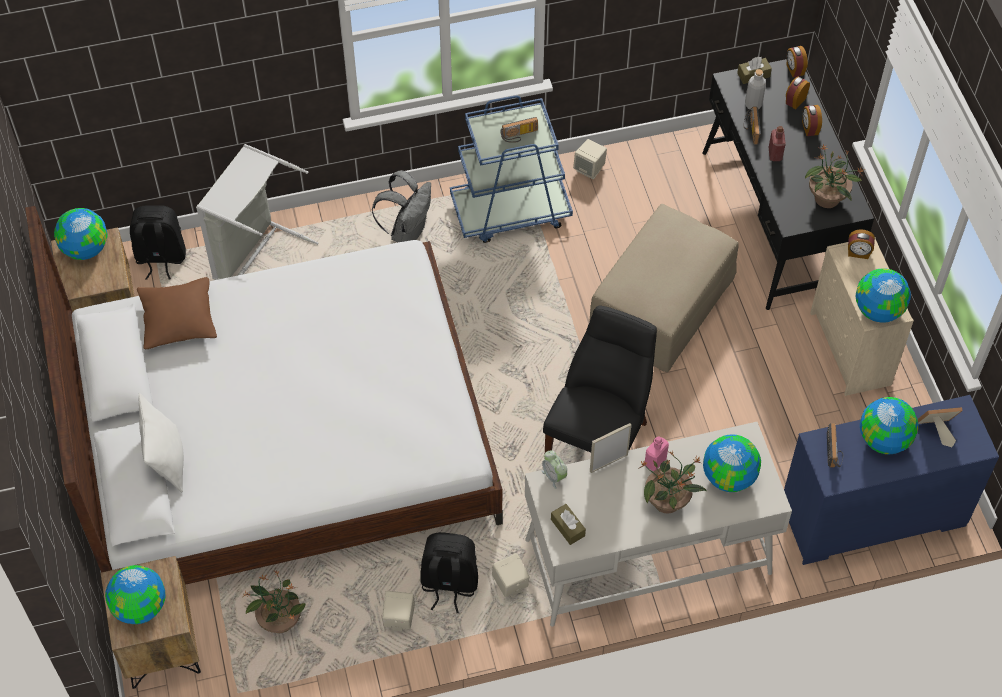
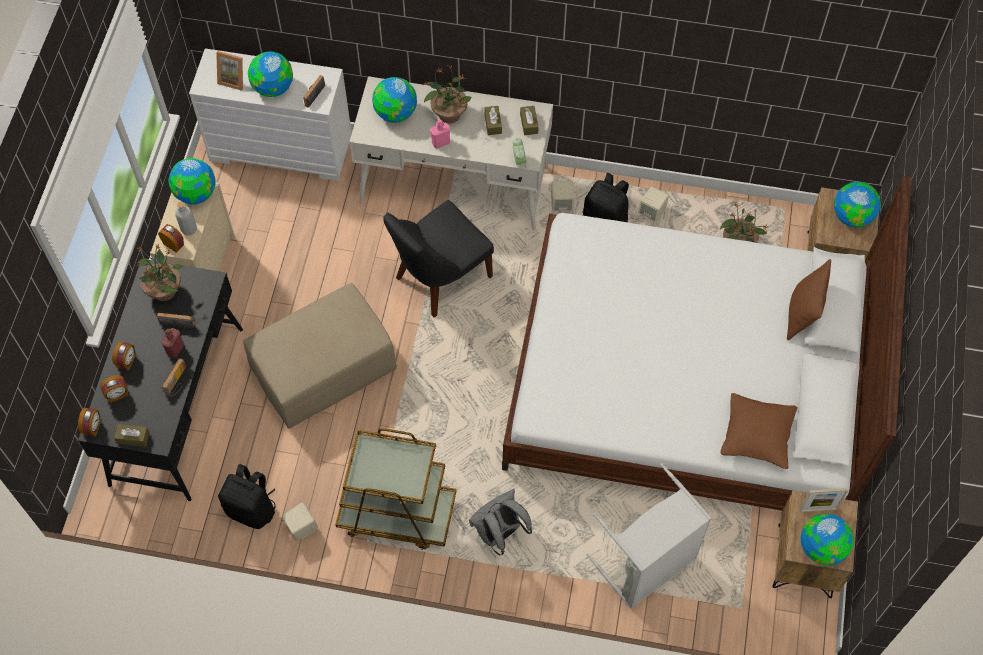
camera: 155 degrees left, 5 degrees up
(160, 257) = (737, 604): black backpack -> black backpack (252, 509)
(167, 461) = (802, 314): white pillow -> brown pillow
(511, 211) = (396, 513): blue cart -> brown cart
(519, 136) = (384, 461): radio -> radio (179, 321)
(608, 463) = (474, 155): picture frame -> picture frame (818, 509)
(609, 510) = (493, 123): none -> brown tissue box
(753, 104) = (156, 406): grey bottle -> grey bottle (189, 229)
(872, 517) = (281, 148): blue dresser -> white dresser

